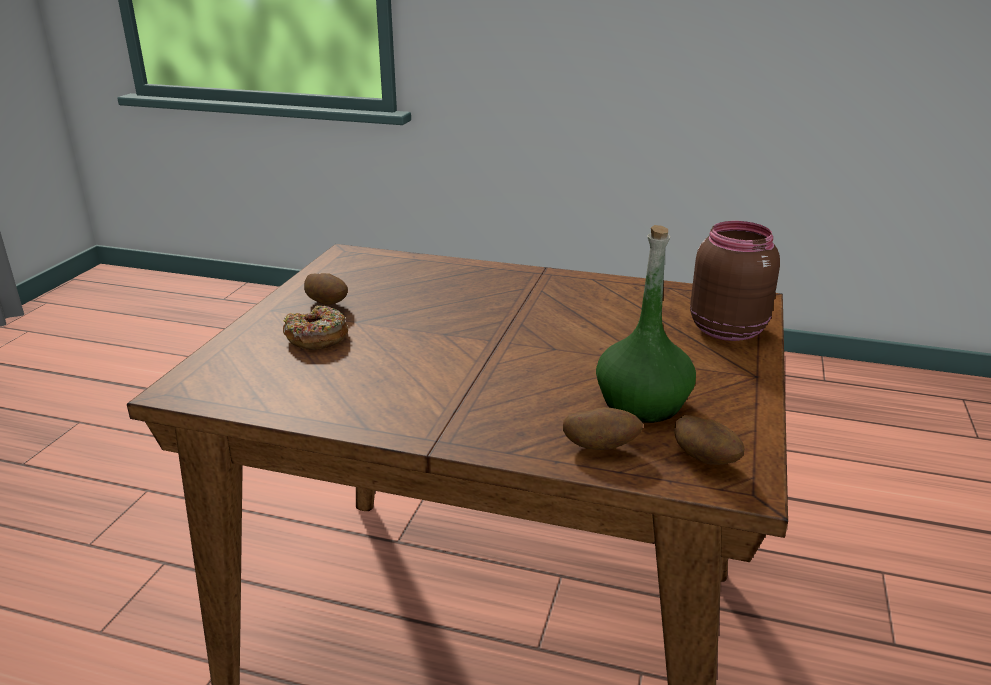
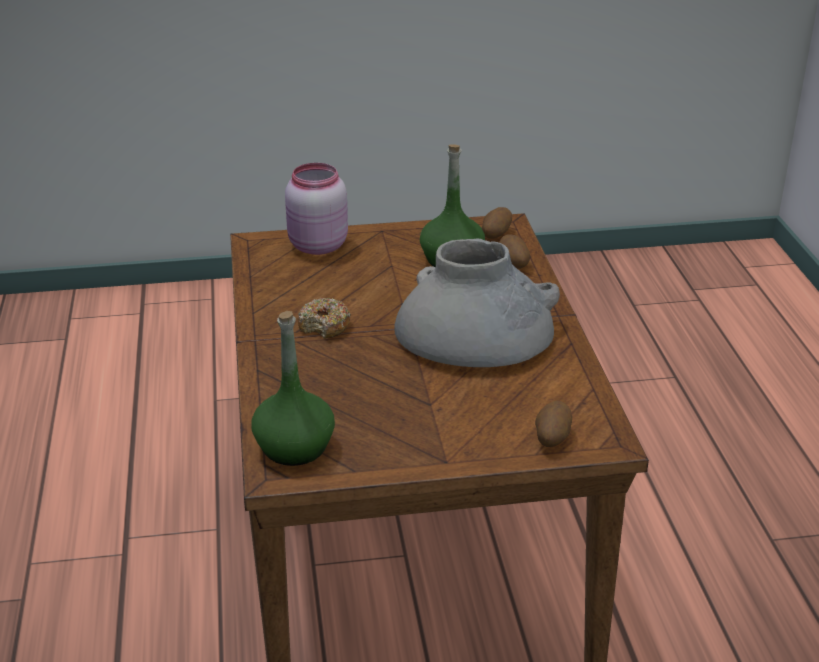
camera: 115 degrees left, 5 degrees up
(316, 338) = (475, 412): donut -> donut (324, 326)
(327, 304) = (409, 433): potato -> potato (551, 438)
(368, 263) = (294, 447): none -> green bottle
(456, 373) = (474, 331): none -> grey vase
(726, 328) = (316, 246): brown jar -> pink jar

